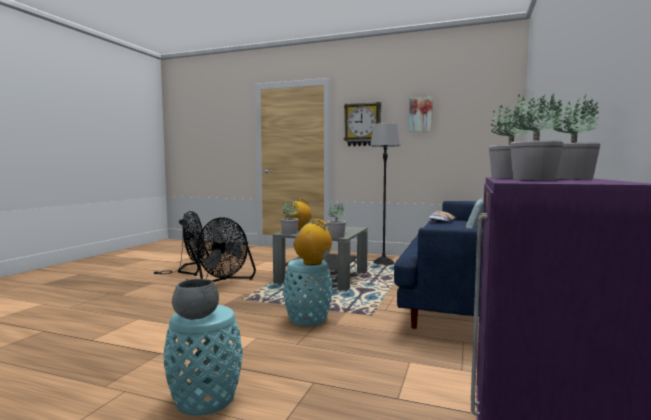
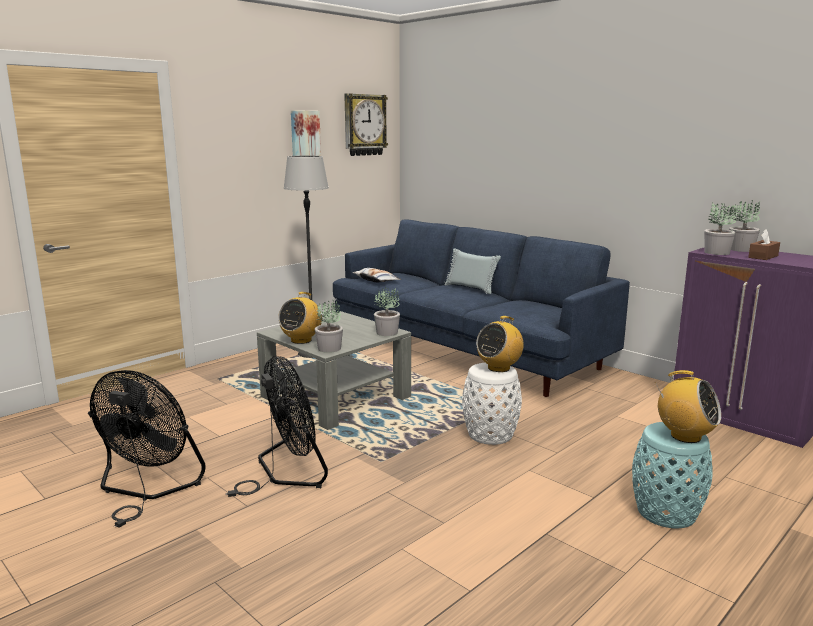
camera: 65 degrees left, 10 degrees up
(197, 316) = (685, 436): grey bowl -> radio
(308, 319) = (490, 435): turquoise stool -> white stool
(362, 124) = (229, 149): wall clock -> wall clock (364, 125)
(533, 179) = (763, 256): potted plant -> brown tissue box

